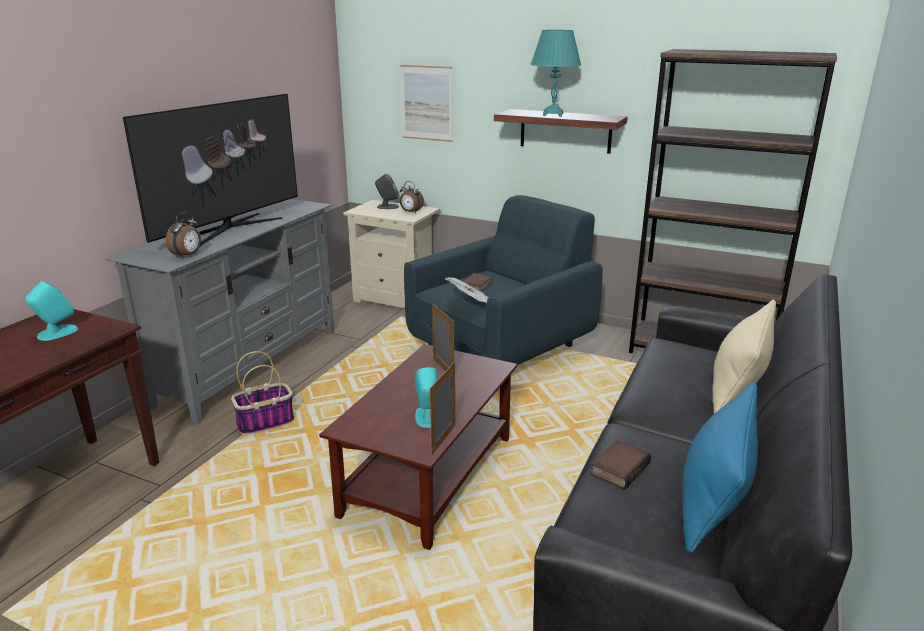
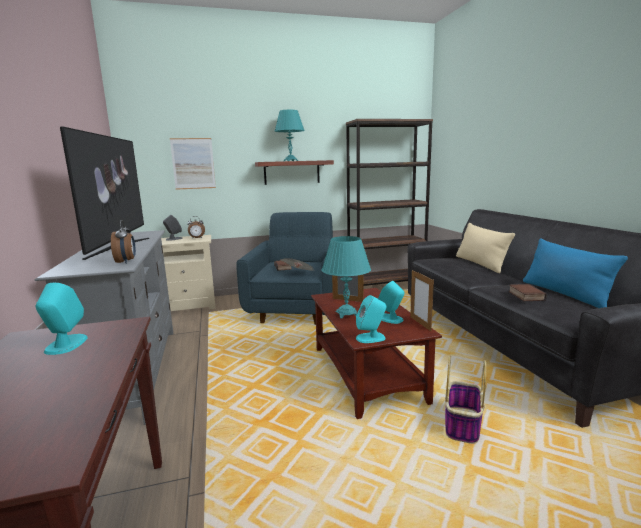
camera: 40 degrees left, 10 degrees down
(266, 422) = (211, 396): basket -> basket (462, 424)
(358, 430) = (371, 338): none -> turquoise speaker
(401, 388) = (346, 314): none -> turquoise table lamp

